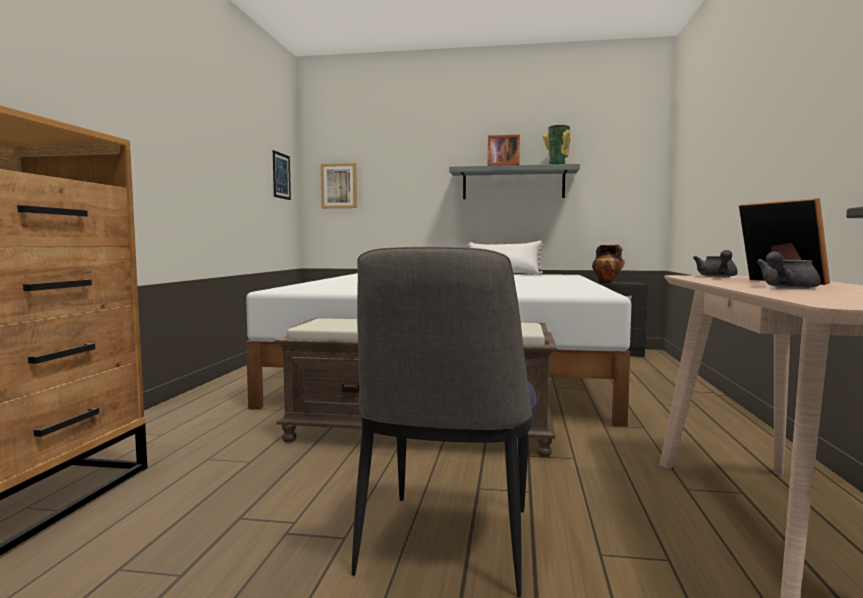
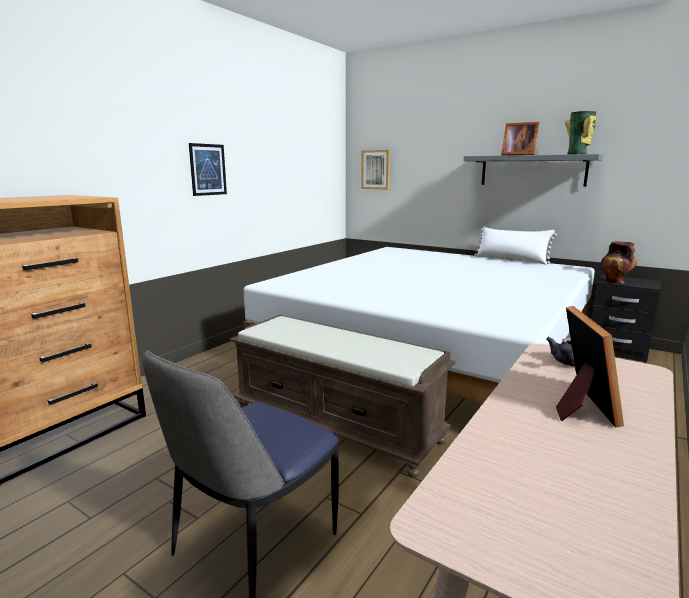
camera: 25 degrees right, 10 degrees up
(281, 176) = (324, 164): picture -> picture (208, 169)
(786, 288) = (533, 433): grey teapot -> none

